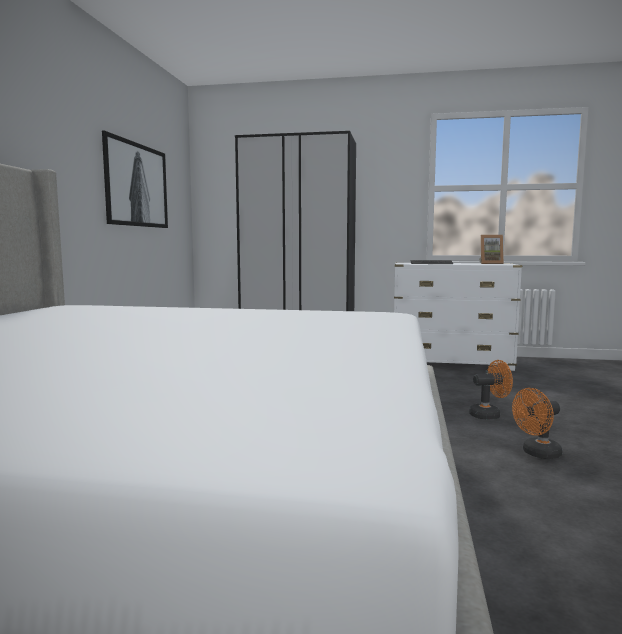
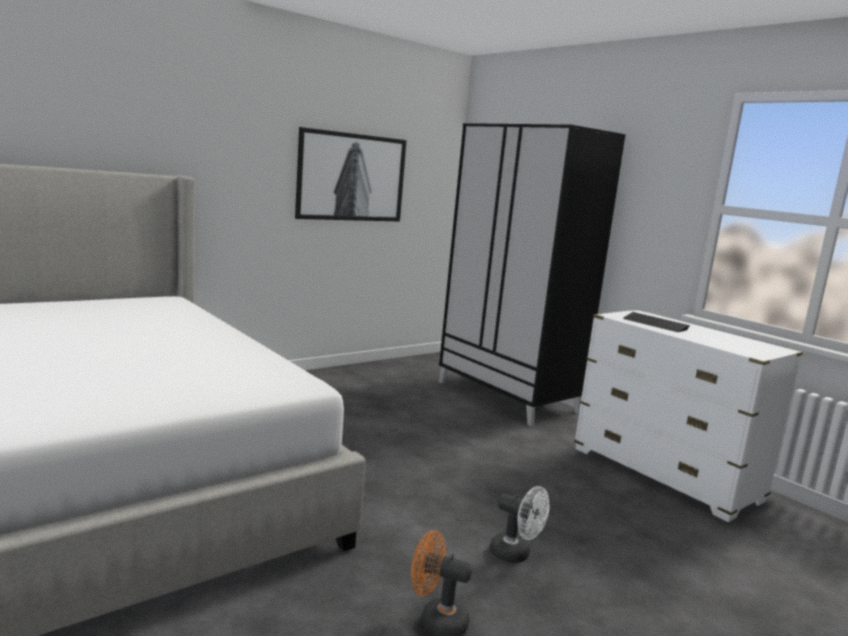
camera: 40 degrees right, 5 degrees up
(489, 415) = (516, 554): orange fan -> white fan
(490, 263) = (752, 344): picture frame -> none

